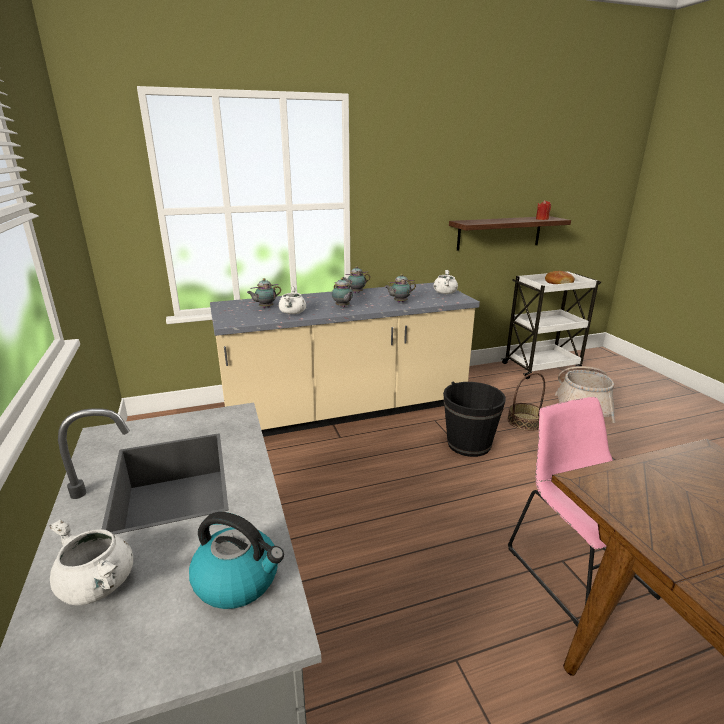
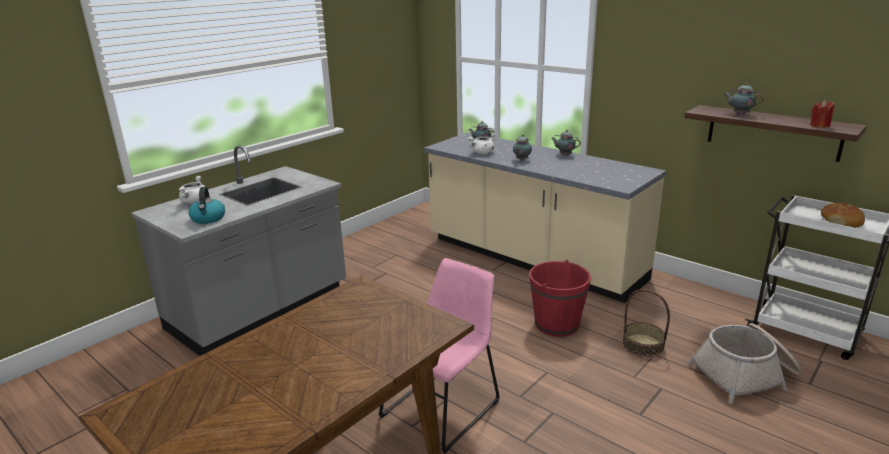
camera: 60 degrees right, 0 degrees up
(399, 302) = (567, 171): teapot -> teapot (739, 114)
(445, 293) = (628, 178): white cooking pot -> none
(469, 444) = (557, 324): black bucket -> red bucket

